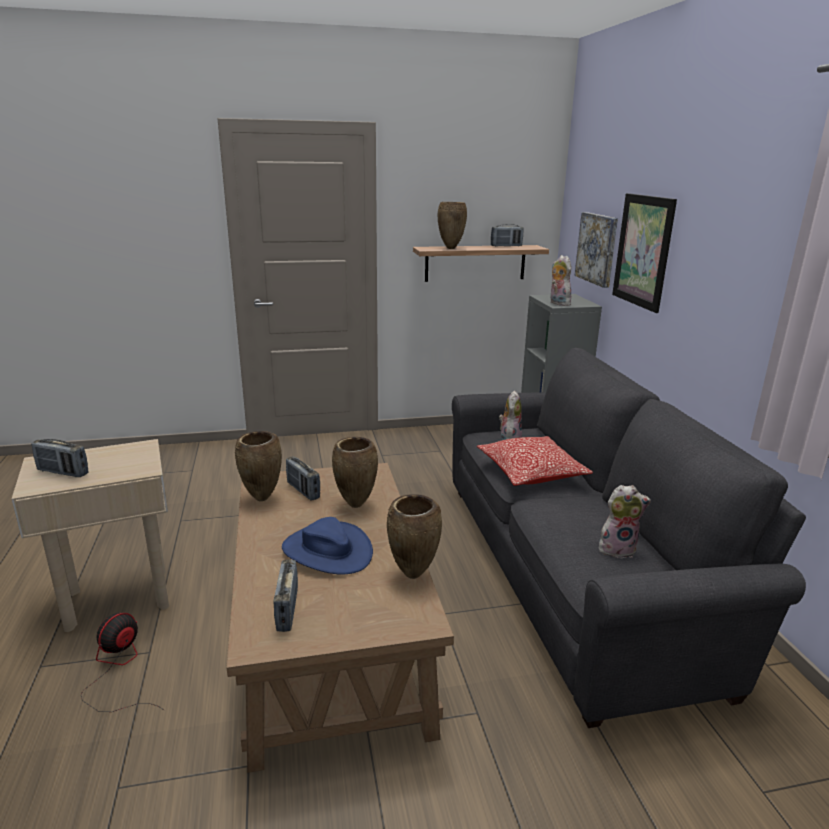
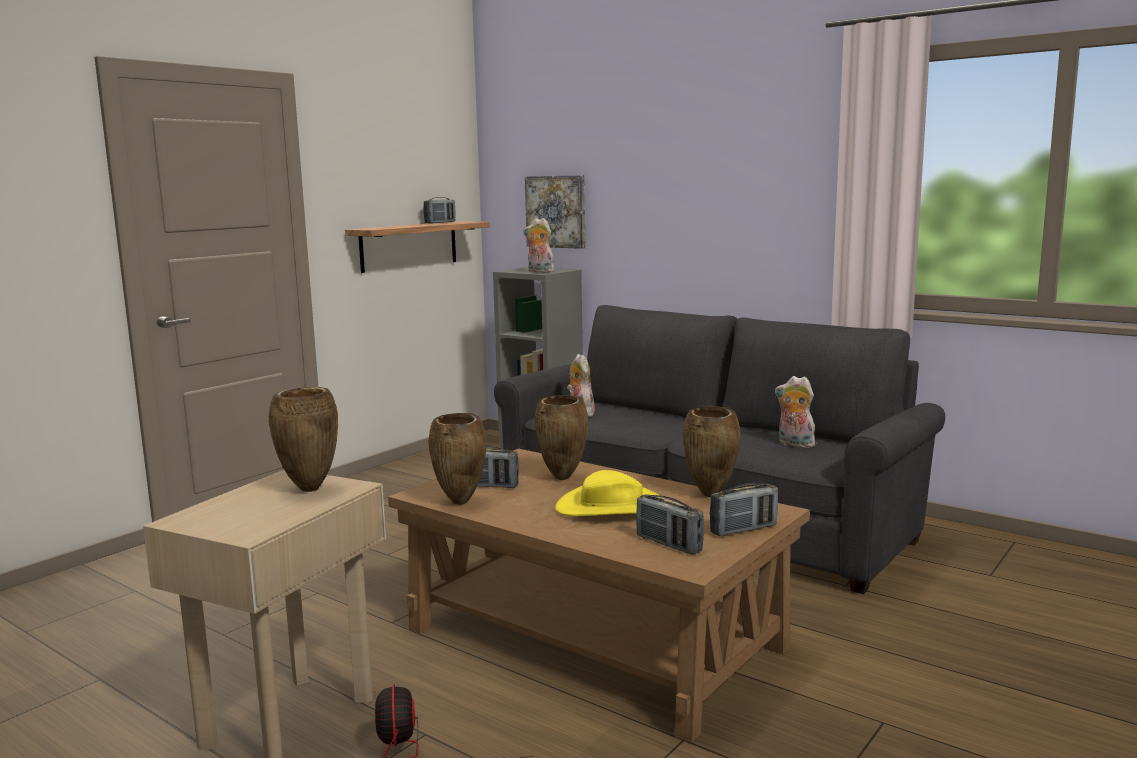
camera: 40 degrees left, 10 degrees down
(63, 472) = (249, 516): radio -> radio (743, 529)
(327, 551) = (611, 507): blue hat -> yellow hat
(451, 248) = (394, 227): brown vase -> brown vase (309, 489)
(531, 473) = (644, 426): pillow -> none
(617, 548) = (794, 444): plush toy -> plush toy turned 105 degrees counterclockwise
(643, 251) = (632, 201): picture -> none

